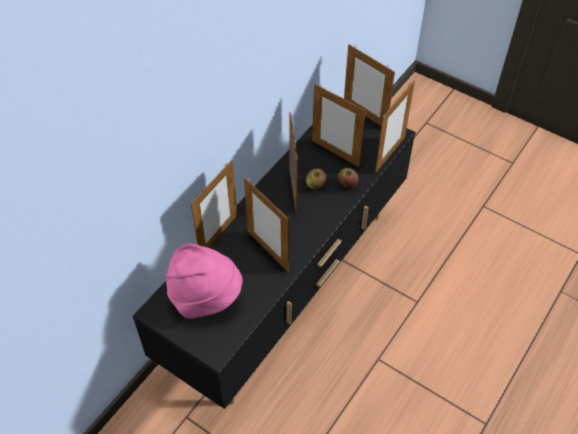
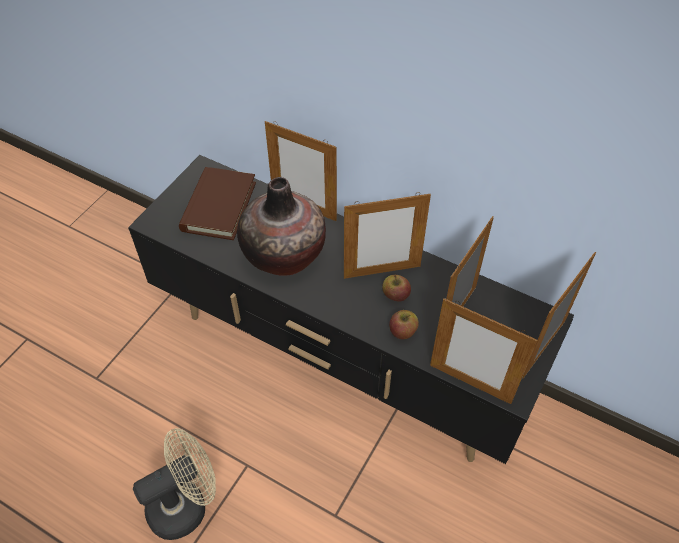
camera: 85 degrees right, 0 degrees up
(206, 298) = (219, 206): pink hat -> brown book
(268, 251) = (284, 254): picture frame -> vase
(410, 403) = (186, 504): none -> beige fan

